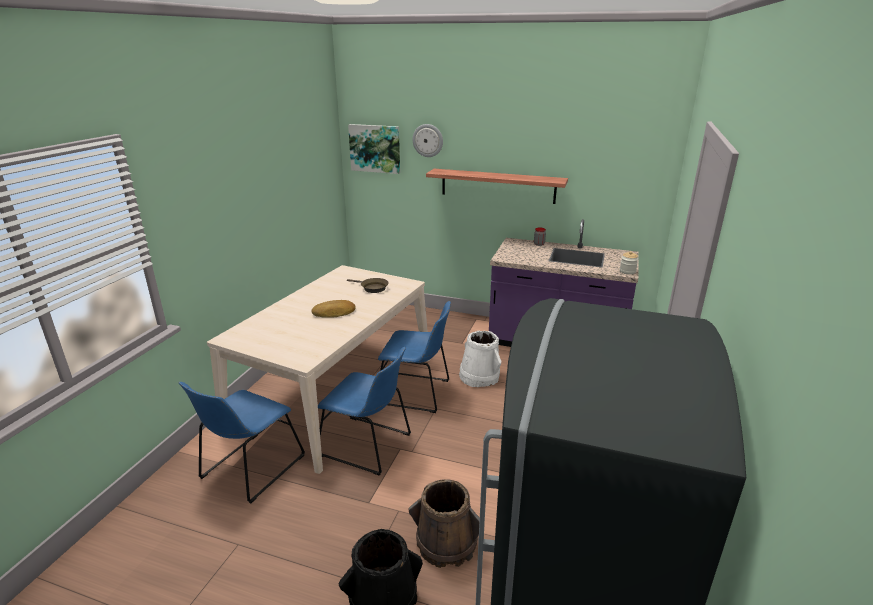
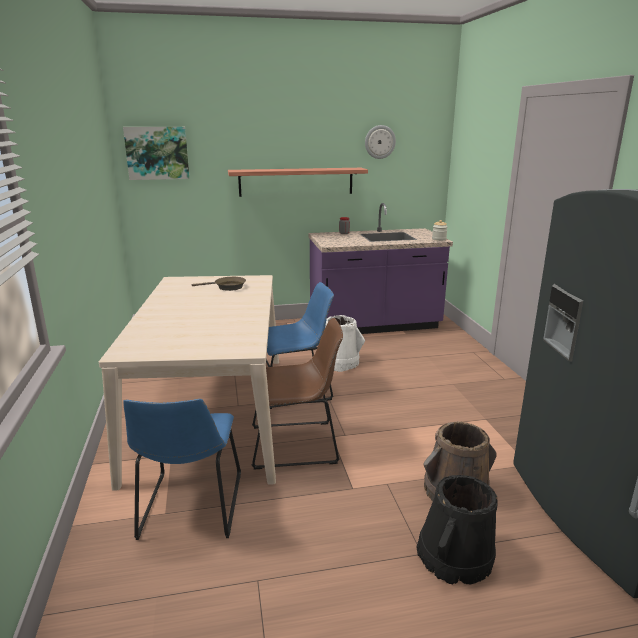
camera: 30 degrees left, 5 degrees down
(334, 313) = (218, 310): bread -> none
(368, 446) = (298, 444): blue chair -> brown chair
(428, 140) = (219, 140): wall clock -> wall clock (380, 142)

